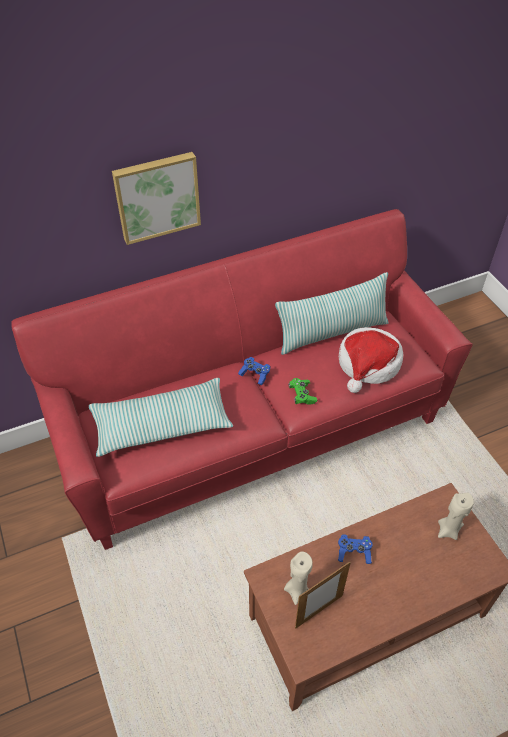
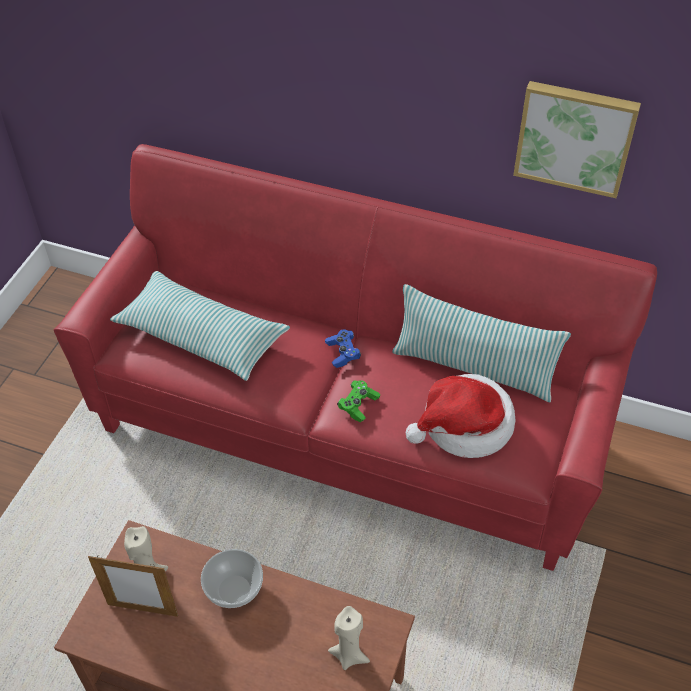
camera: 45 degrees right, 0 degrees up
(157, 196) = (315, 85): picture -> picture (575, 137)
(354, 552) = (235, 590): blue game controller -> bowl

